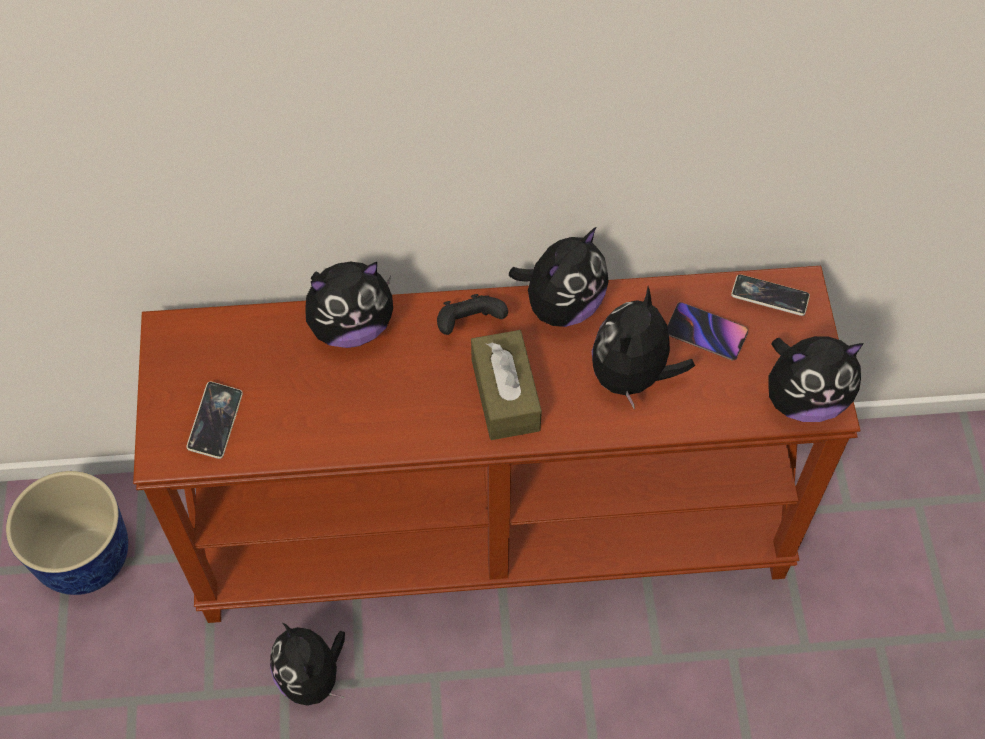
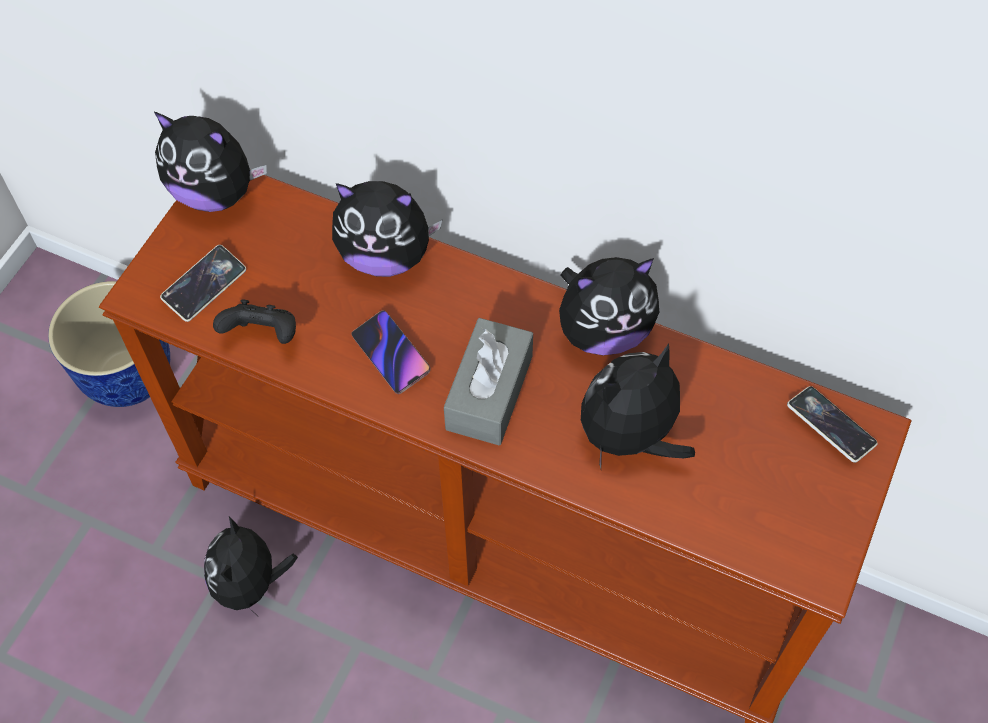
camera: 30 degrees right, 0 degrees up
(469, 325) = (499, 307): black game controller -> black game controller (263, 335)
(505, 395) = (489, 392): brown tissue box -> grey tissue box
(706, 333) = (736, 431): phone -> phone (391, 354)
(803, 399) = (800, 552): plush toy -> plush toy (215, 192)

